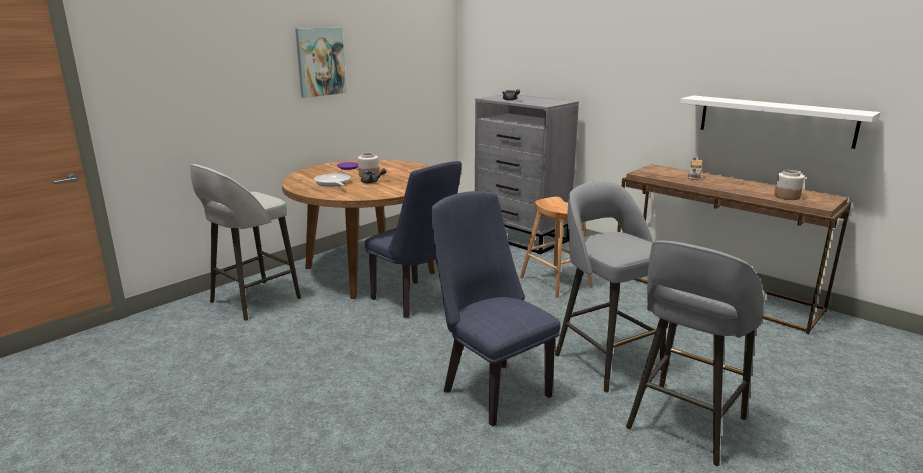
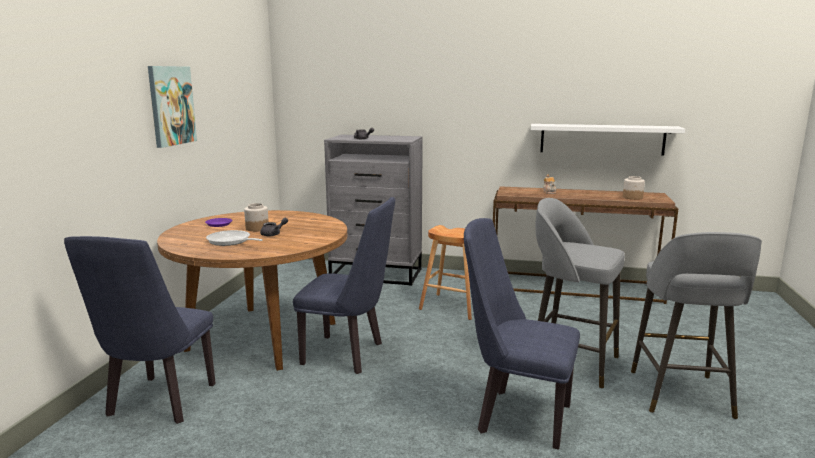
camera: 30 degrees left, 5 degrees down
(253, 301) = (158, 404): grey stool -> blue chair

